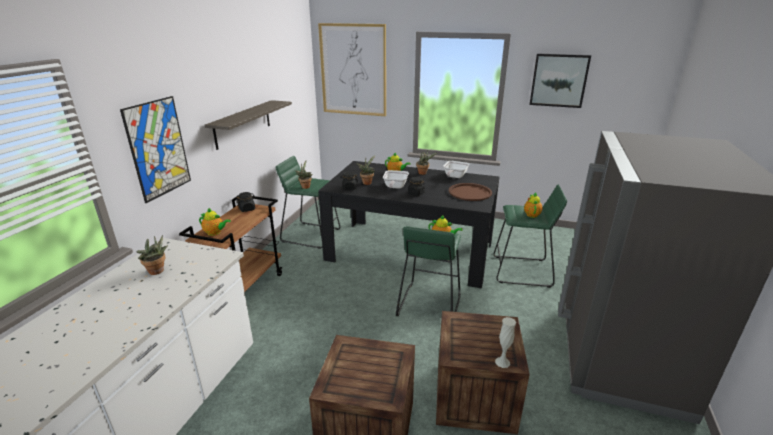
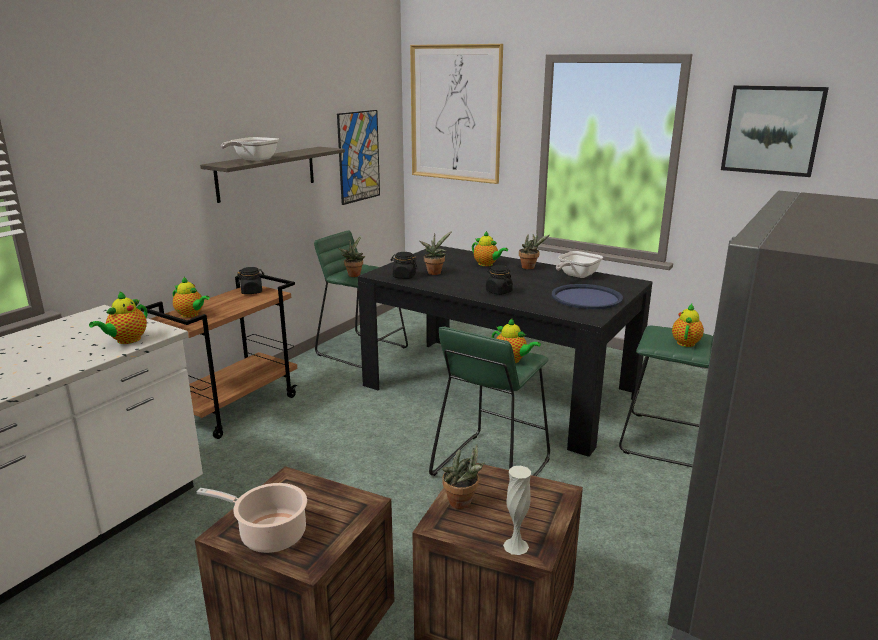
camera: 15 degrees right, 5 degrees down
(158, 148) = (121, 186): picture -> picture (359, 156)
(158, 271) = (66, 340): potted plant -> potted plant (463, 503)
(205, 266) = (126, 340): none -> teapot
(355, 384) = (269, 534): none -> cooking pot
(395, 187) = (472, 281): frying pan -> frying pan (253, 160)
(470, 192) = (586, 298): brown tray -> blue tray

